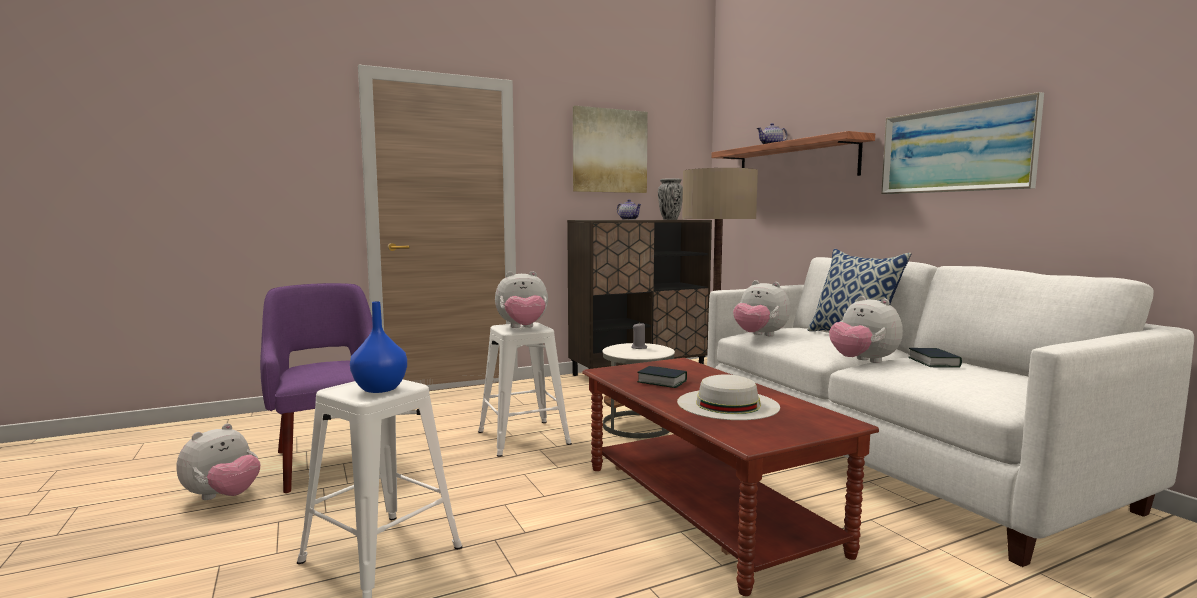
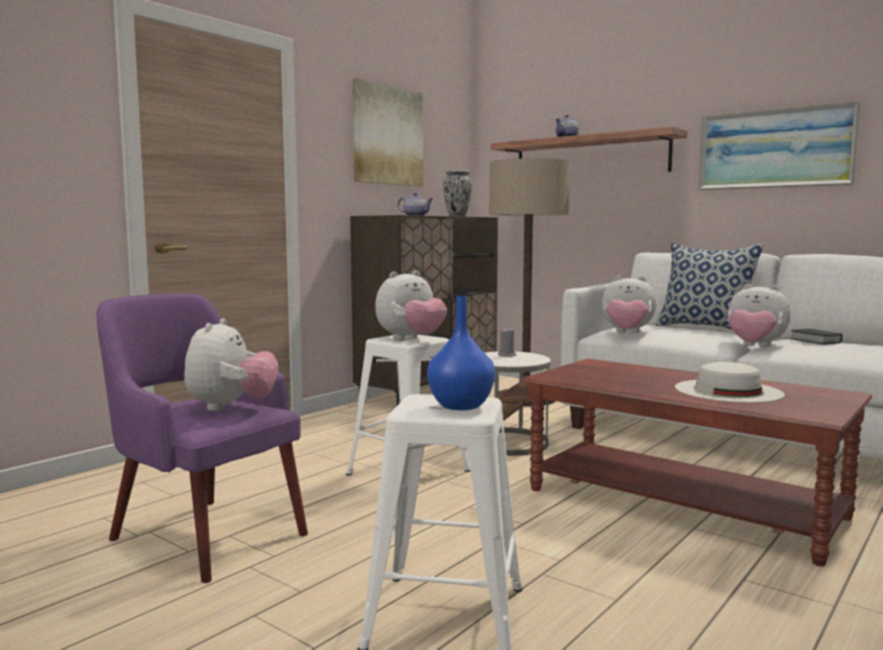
camera: 25 degrees left, 0 degrees up
(223, 497) = (118, 606): plush toy -> plush toy (231, 407)
(662, 382) = (626, 380): book -> none

